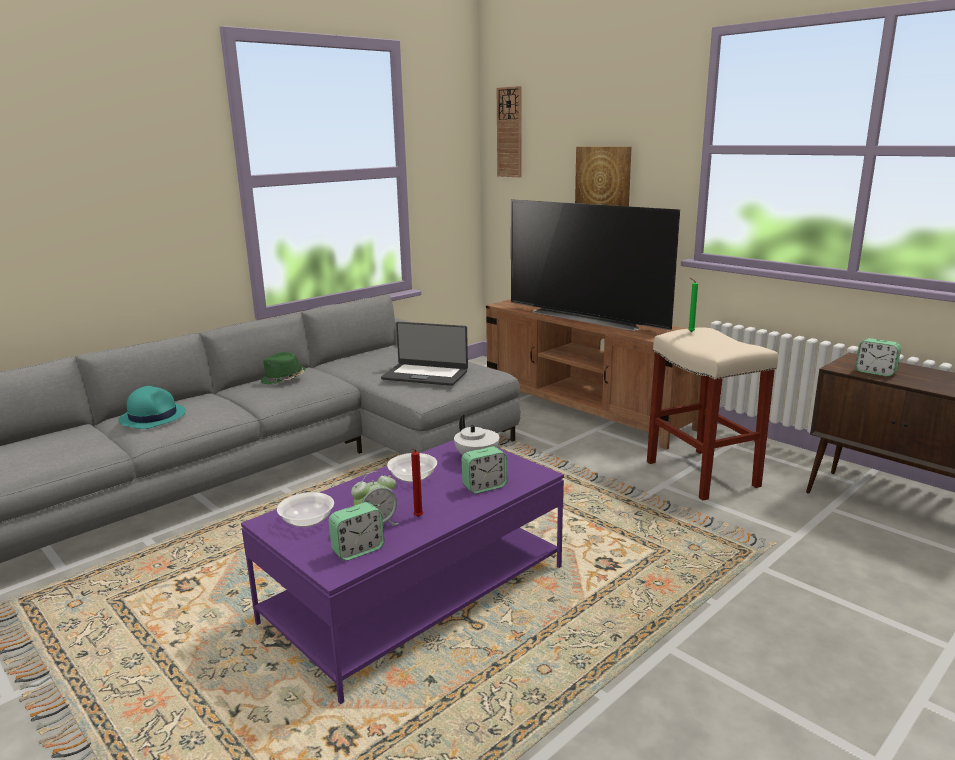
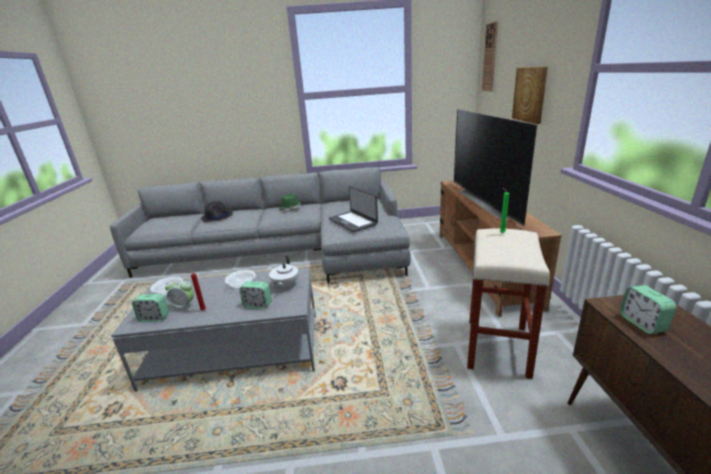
camera: 40 degrees right, 5 degrees up
(153, 416) = (217, 216): turquoise hat -> black hat
(417, 594) = (236, 350): purple coffee table -> grey coffee table

